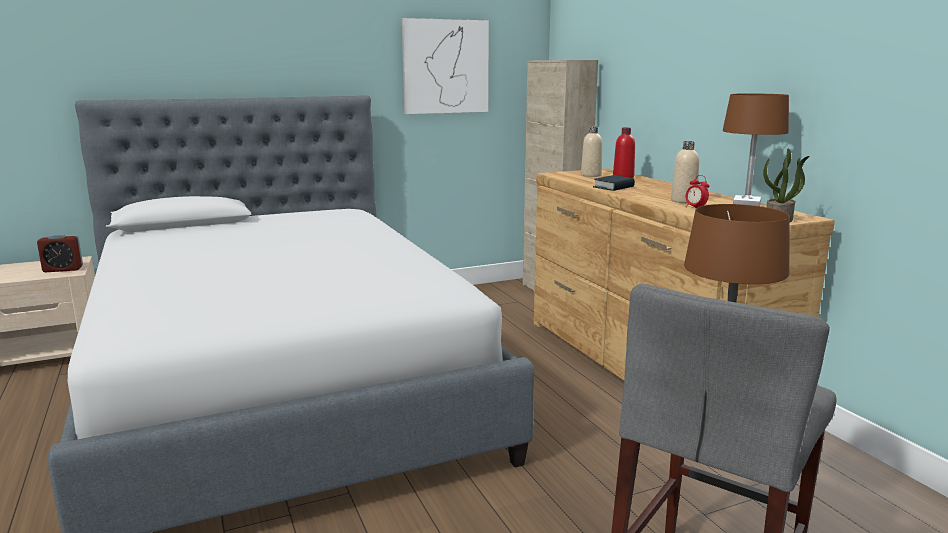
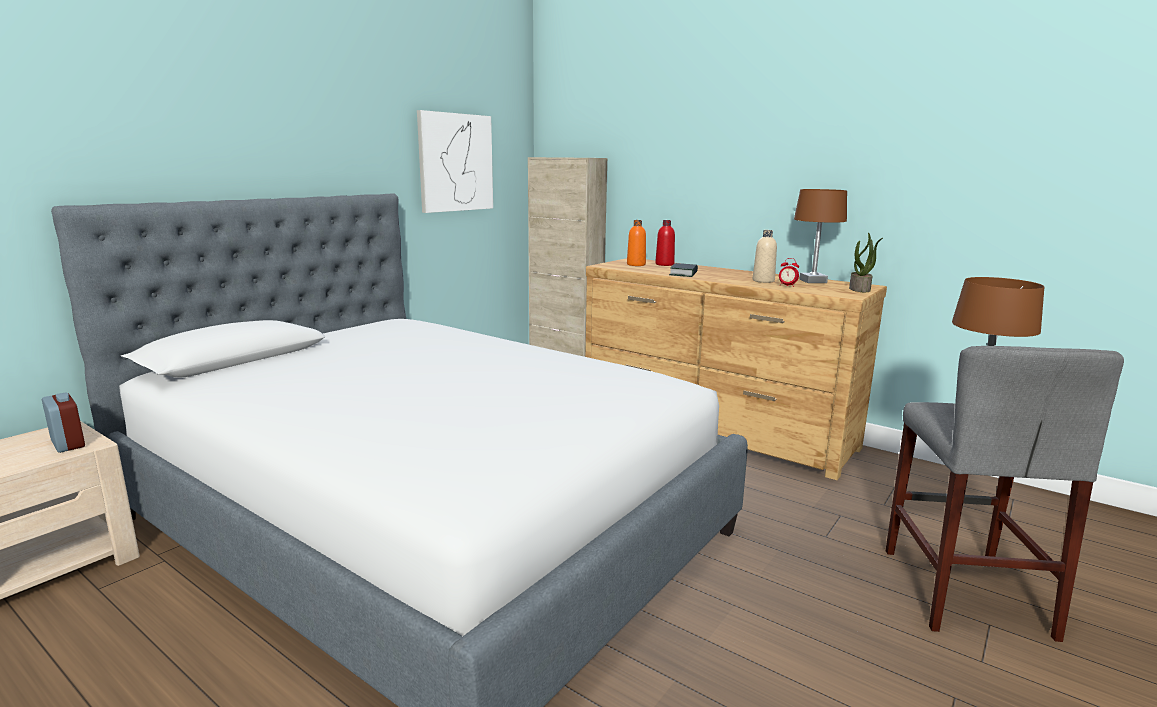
camera: 30 degrees left, 0 degrees up
(63, 269) = (68, 443): alarm clock -> alarm clock turned 90 degrees counterclockwise
(591, 175) = (636, 264): beige bottle -> orange bottle

